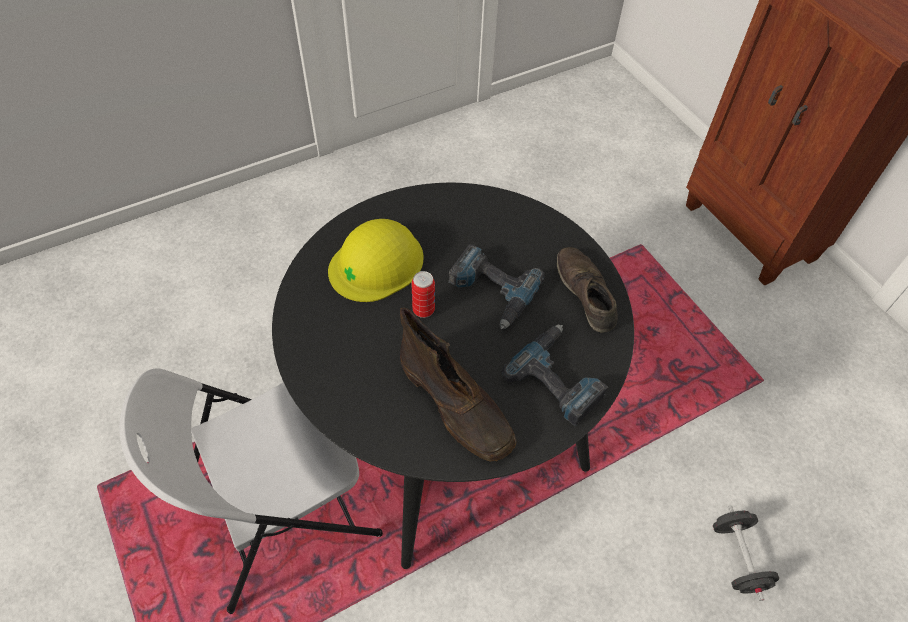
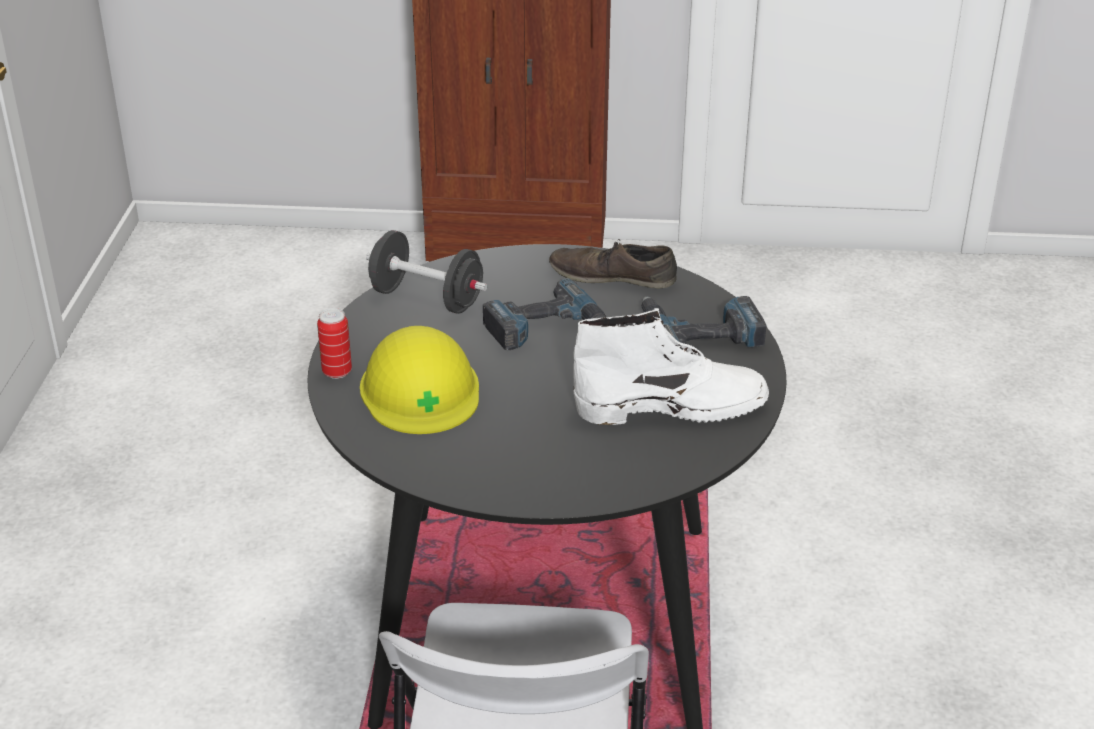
camera: 55 degrees left, 20 degrees down
(423, 310) = (525, 382): can -> can (337, 372)
(457, 405) = (672, 407): brown boot -> white boot
(737, 558) = (882, 478): black dumbbell -> black dumbbell (427, 298)

